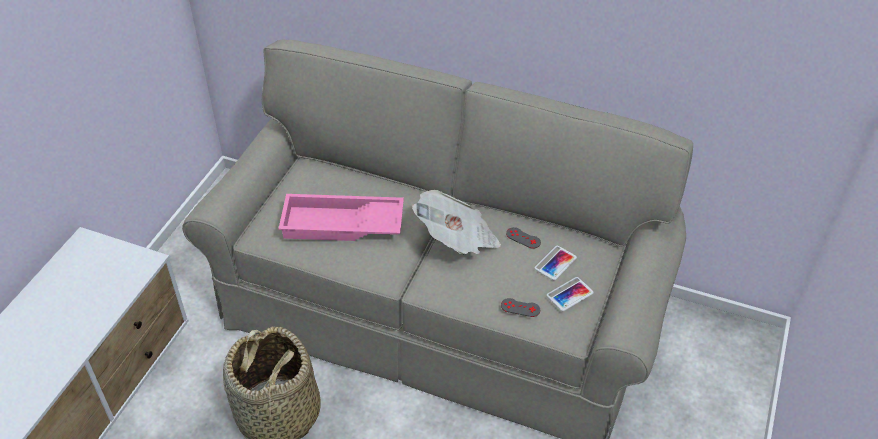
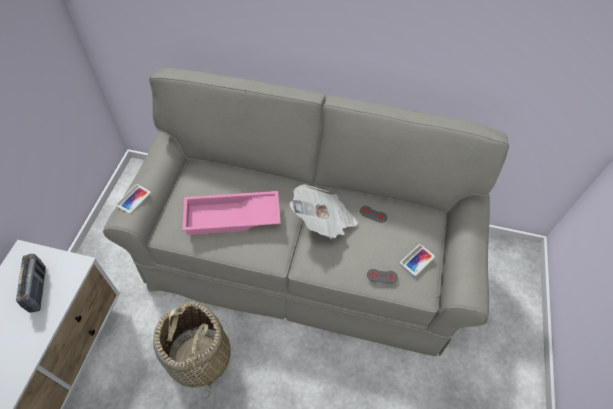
camera: 10 degrees left, 10 degrees up
(98, 281) = (38, 289): none -> radio
(555, 263) = (401, 233): phone -> phone (133, 199)

